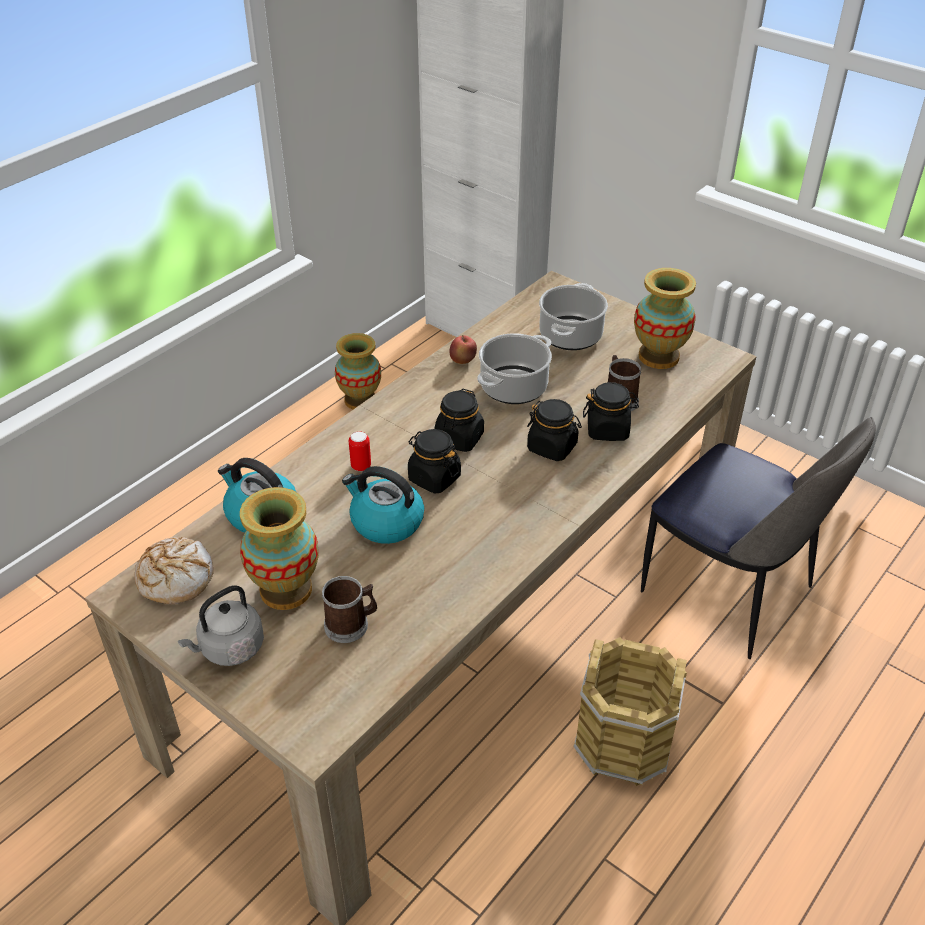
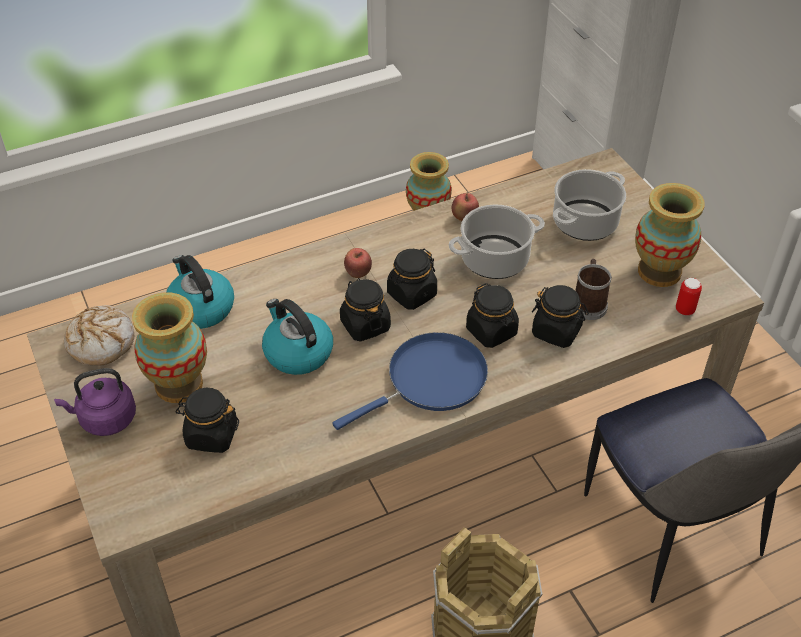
camera: 25 degrees right, 5 degrees up
(229, 649) = (105, 419): grey kettle -> purple kettle
(351, 624) = (211, 435): mug -> black jar
(361, 466) = (309, 292): can -> can (684, 310)
(397, 436) = (358, 274): none -> apple
(527, 505) = (431, 380): none -> blue frying pan

